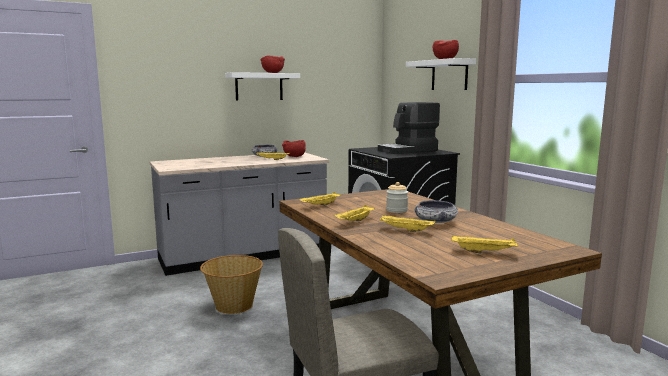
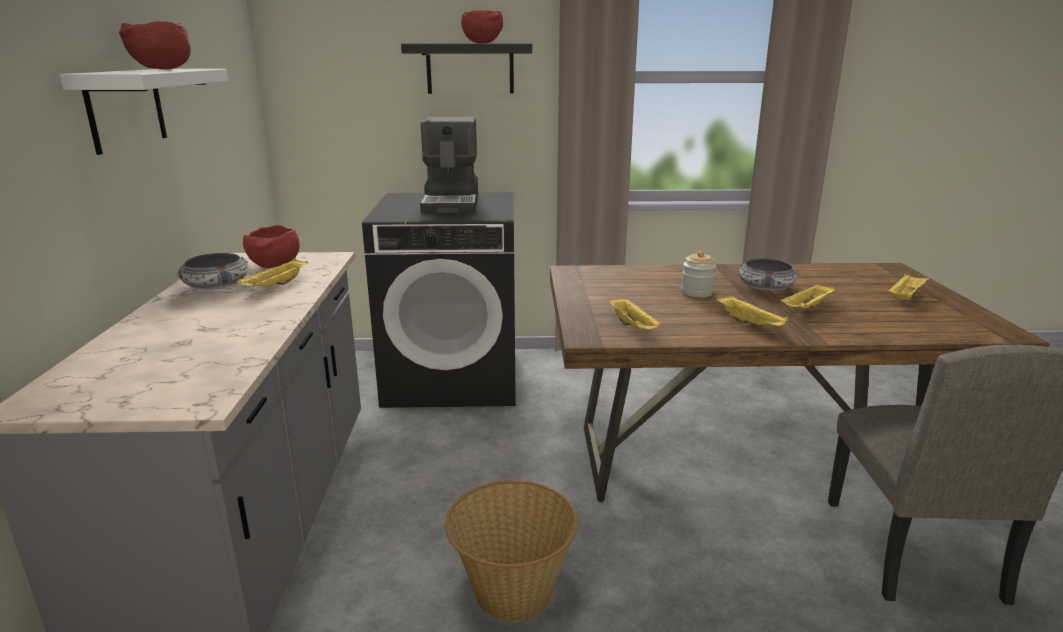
camera: 65 degrees left, 10 degrees up
(449, 75) = (470, 69): white shelf -> black shelf

